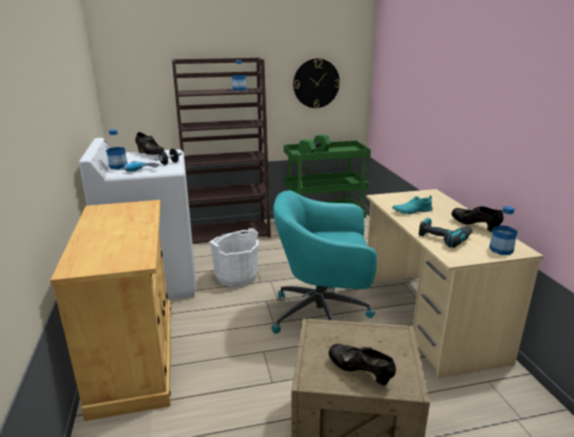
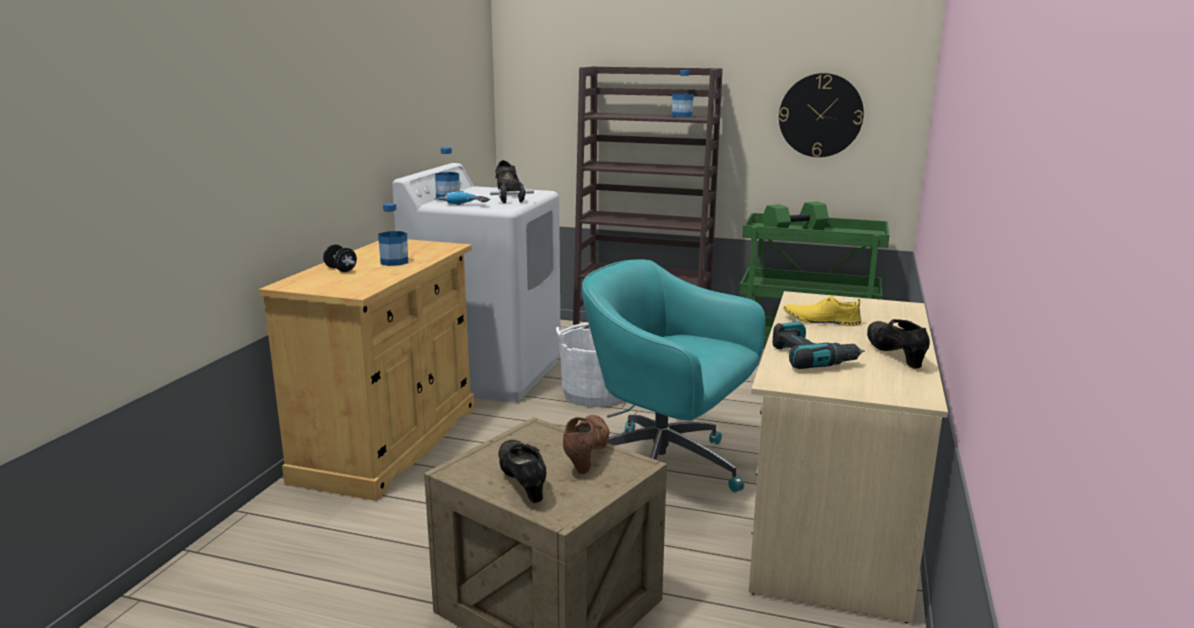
camera: 30 degrees right, 5 degrees down
(95, 244) = (341, 270): none -> black dumbbell
(368, 337) = (586, 456): none -> brown shoe
(412, 211) = (821, 320): turquoise shoe -> yellow shoe
(501, 250) = (881, 389): bottle -> bottle (394, 262)

